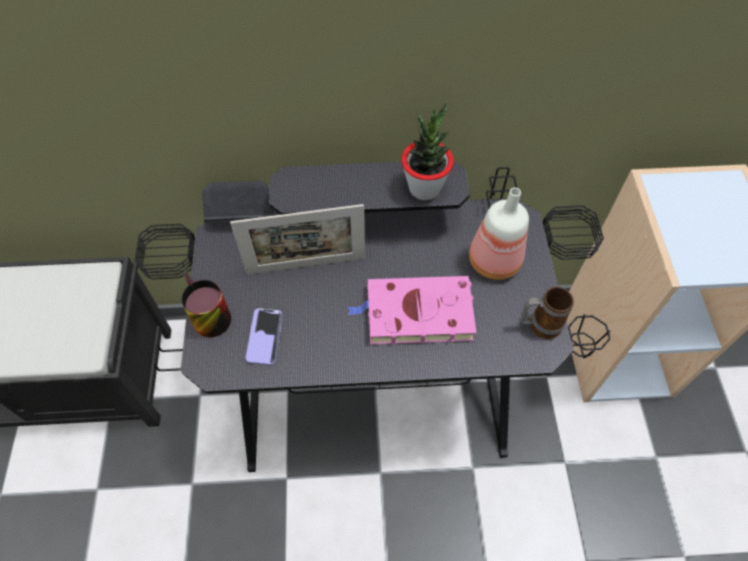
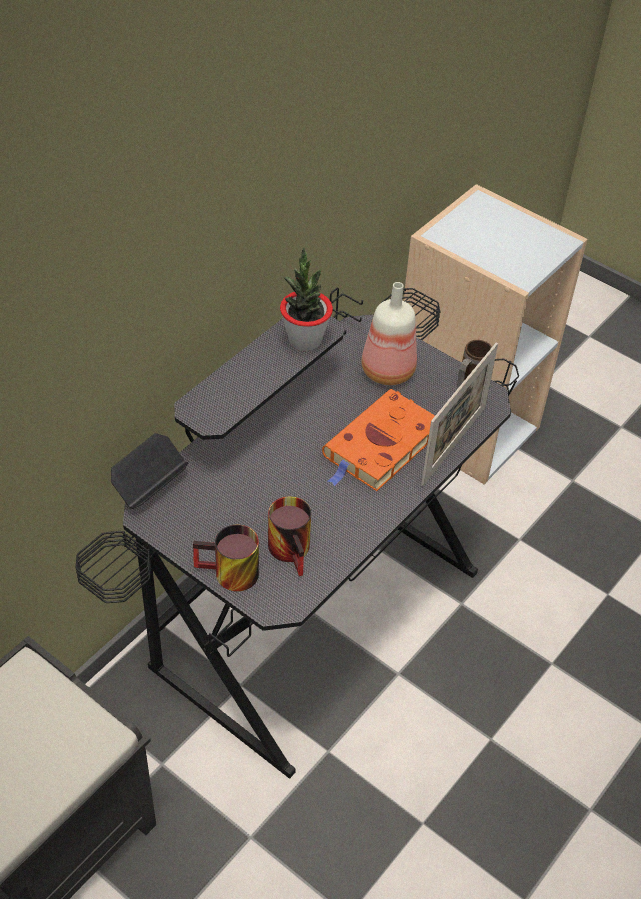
camera: 50 degrees left, 10 degrees down
(265, 337) = (294, 550): phone -> mug
(306, 265) = (256, 479): picture frame -> picture frame (454, 445)
(415, 314) = (380, 447): pink book -> orange book

